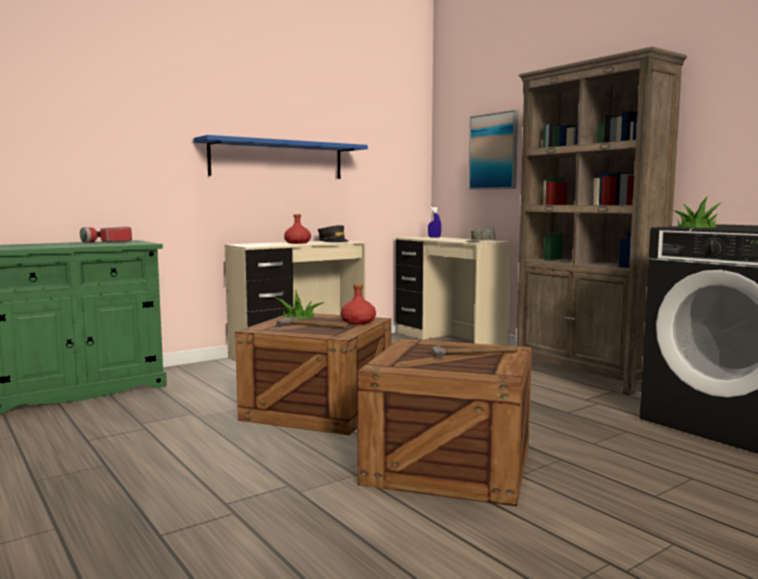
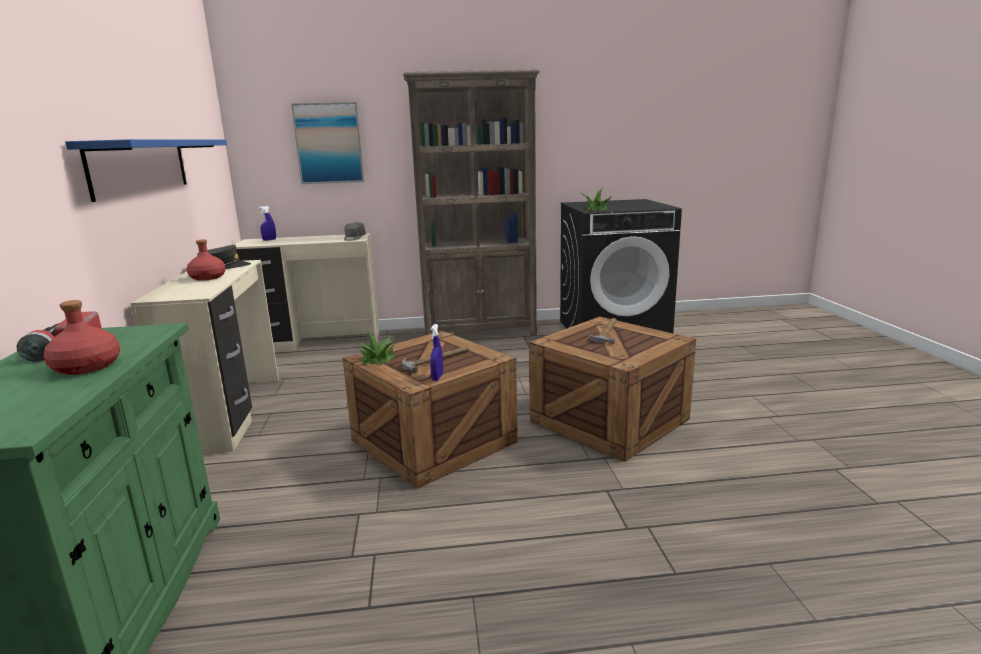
camera: 60 degrees left, 10 degrees up
(275, 331) = (437, 377): none -> blue spray bottle
(358, 322) = (443, 342): red bottle -> red bottle (87, 366)

